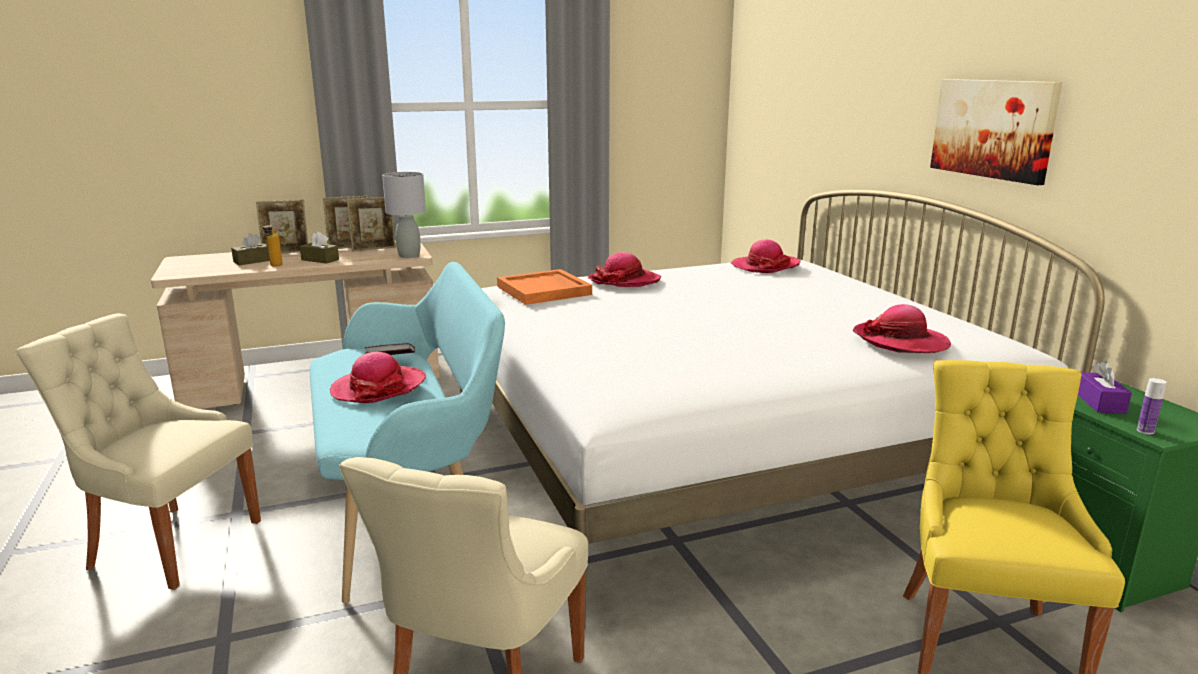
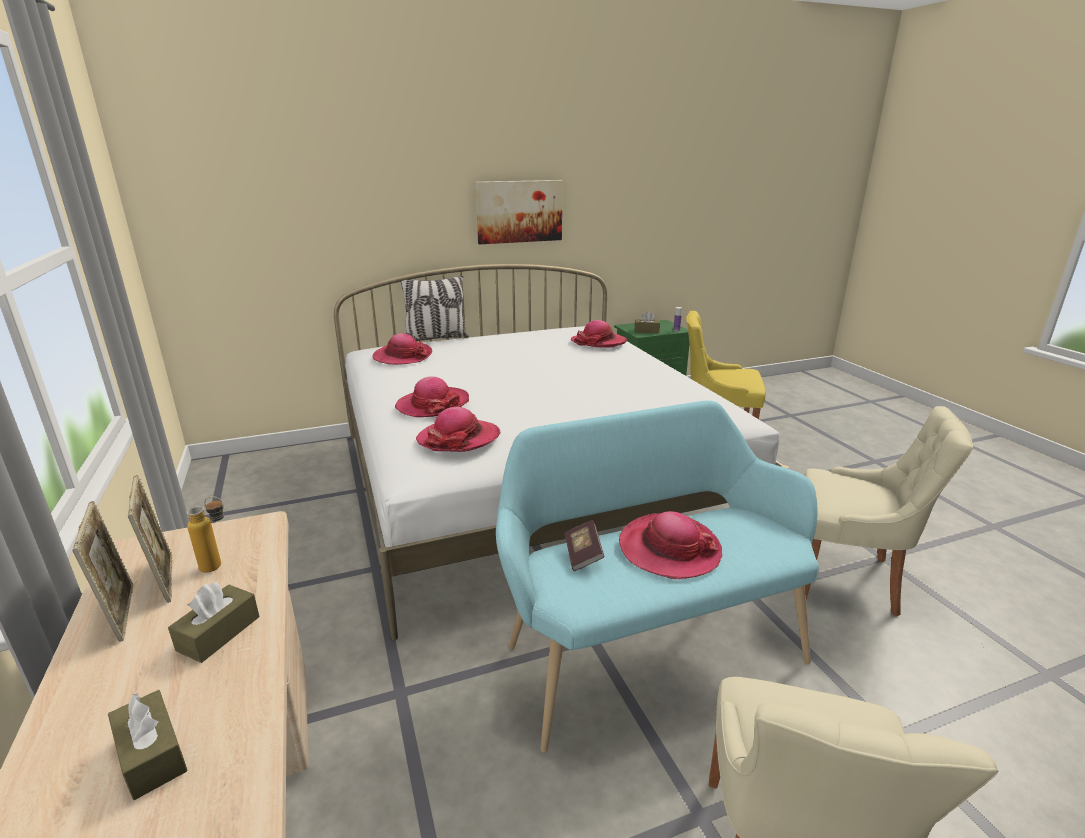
camera: 90 degrees left, 5 degrees up
(274, 266) = (242, 692): bottle -> bottle (219, 566)
(286, 253) = (93, 712): picture frame -> none
(408, 256) = (257, 532): grey table lamp -> none
(545, 290) = (459, 439): orange tray -> hat
(852, 275) = (436, 339): none -> pillow
(1099, 402) = (646, 331): purple tissue box -> brown tissue box

